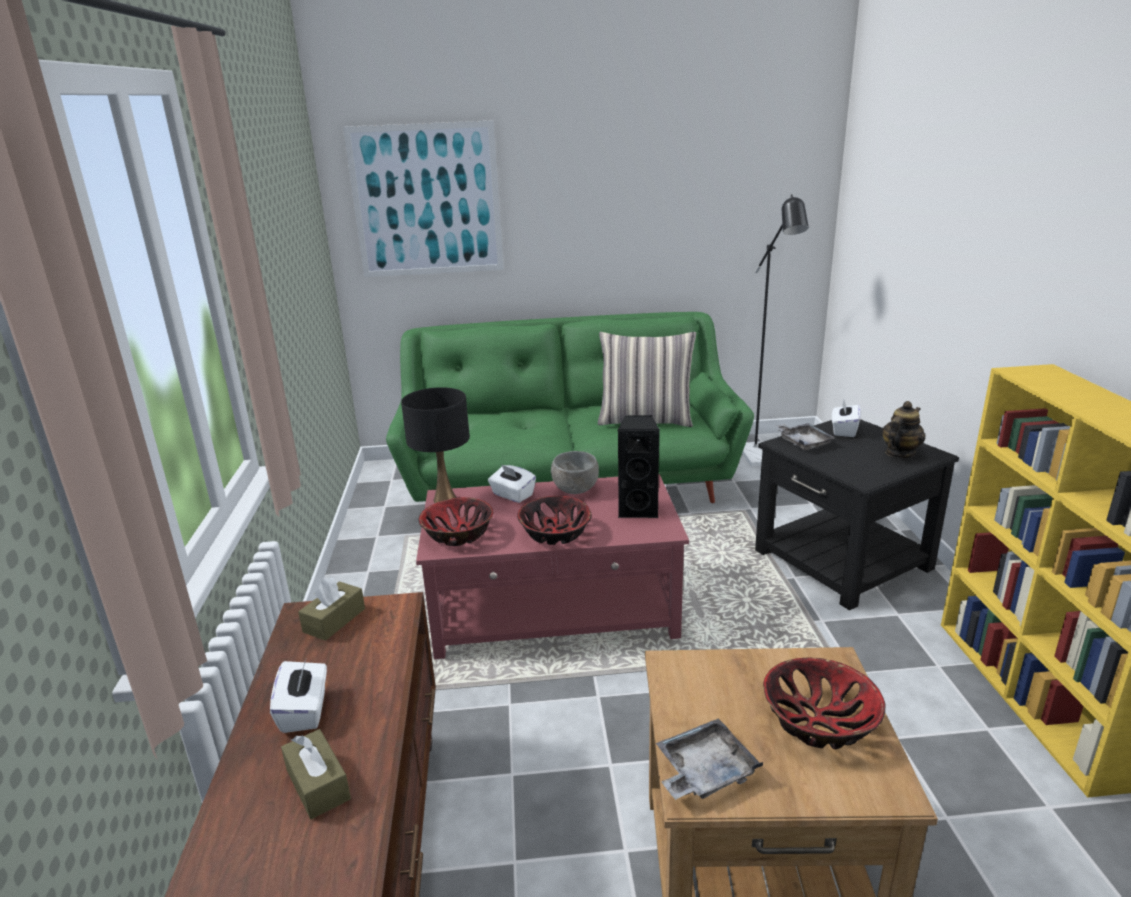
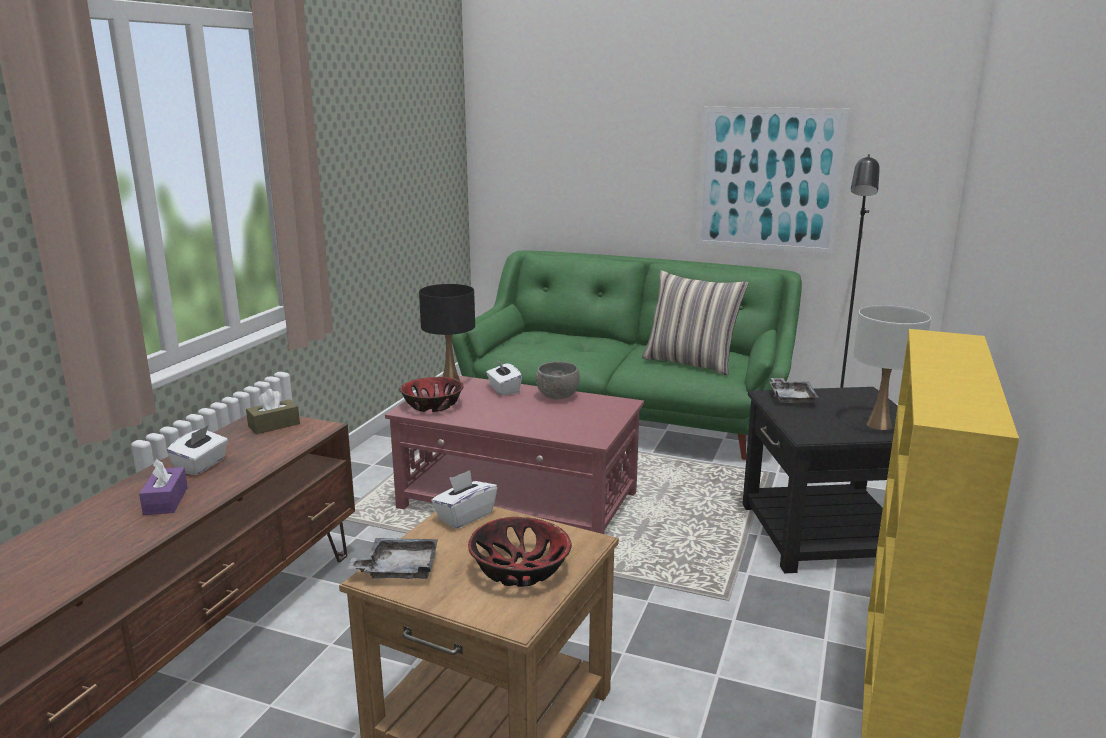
camera: 25 degrees right, 5 degrees down
(318, 784) = (166, 501): brown tissue box -> purple tissue box
(426, 201) = (548, 138): picture -> picture (768, 180)
(555, 534) = (504, 421): bowl -> none
(638, 509) = (591, 420): black speaker -> none
(843, 430) = (848, 397): white tissue box -> white tissue box (465, 516)
(899, 453) = (878, 425): teapot -> white table lamp

